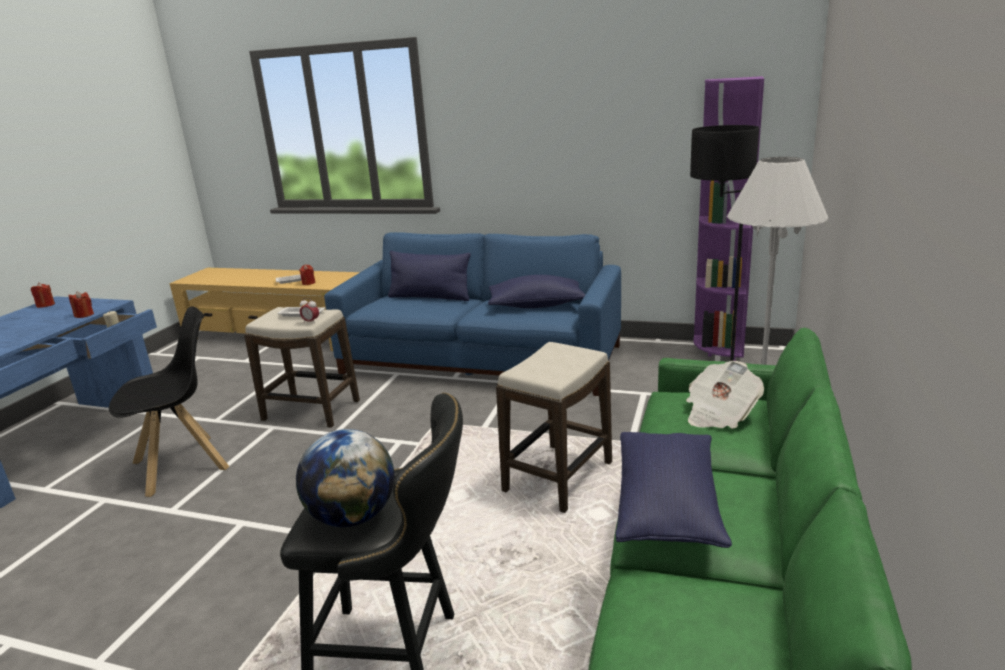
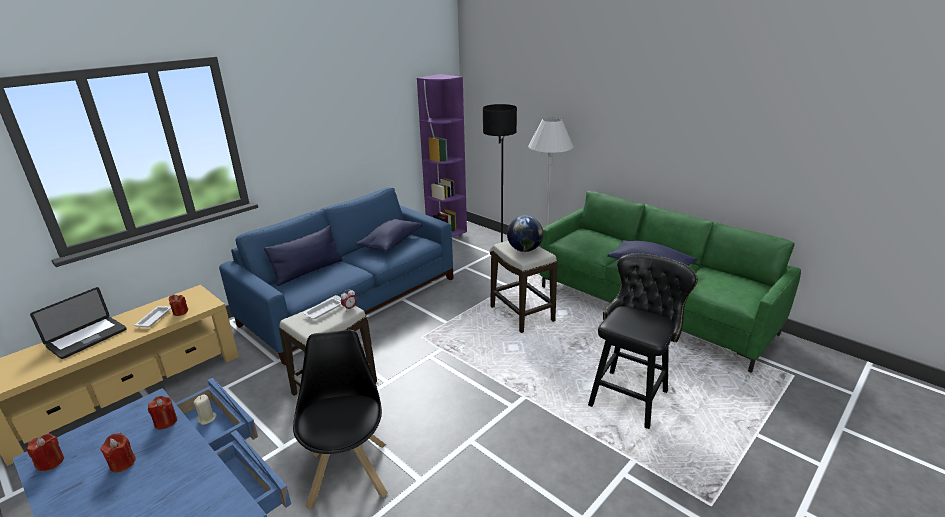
camera: 65 degrees left, 5 degrees up
(36, 321) = (122, 463): none -> red candle
(257, 275) = (87, 338): none -> laptop
(352, 517) = (648, 323): globe -> globe (524, 250)
(719, 414) = (591, 237): newspaper -> none

